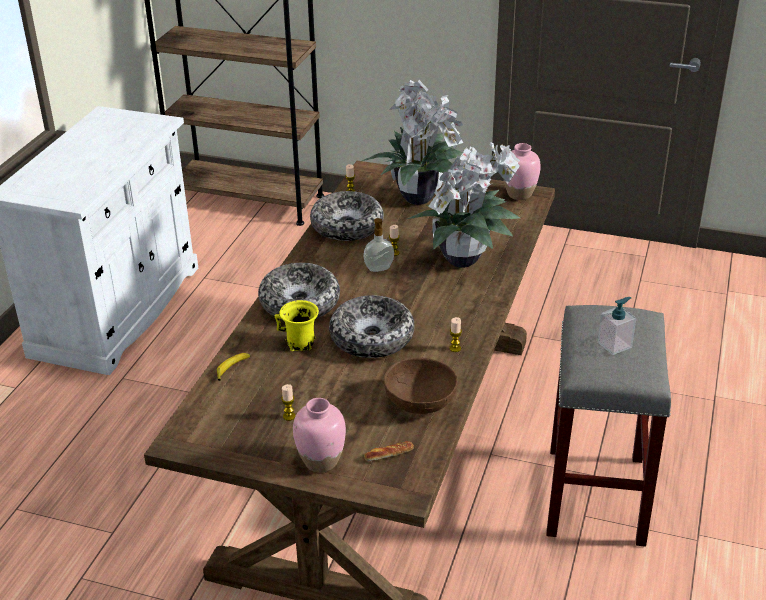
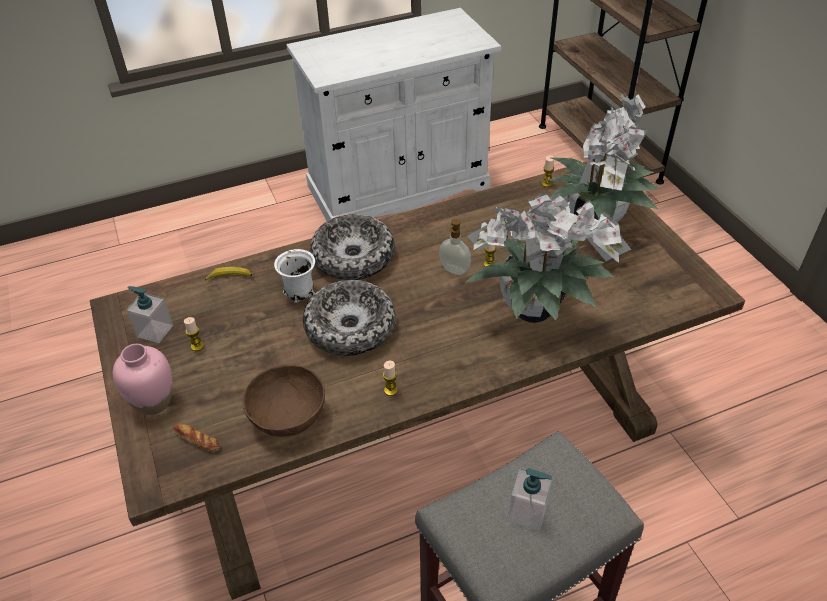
camera: 50 degrees right, 10 degrees up
(239, 431) = (155, 331): none -> soap dispenser
(300, 343) = (299, 292): yellow mug -> white mug
(347, 226) = (493, 214): bowl -> none
(519, 194) = (695, 283): pink vase -> none

